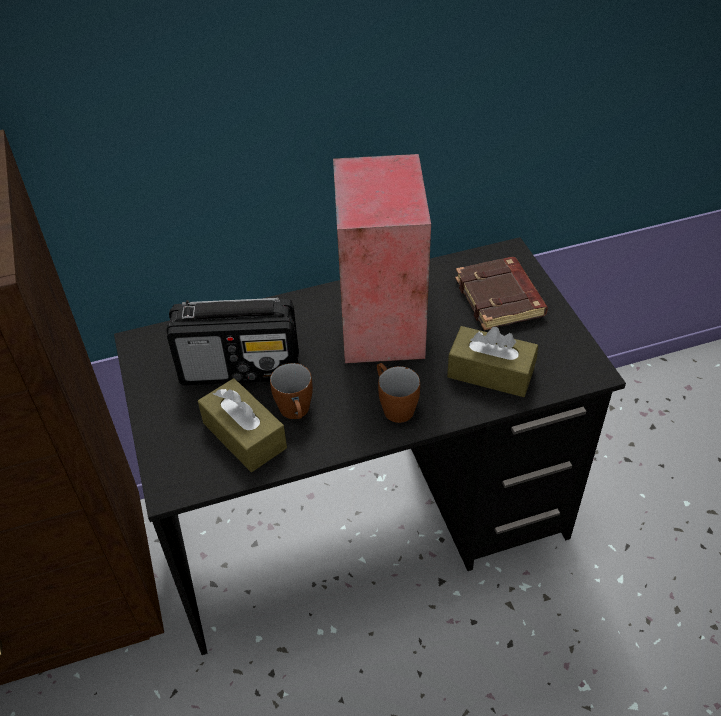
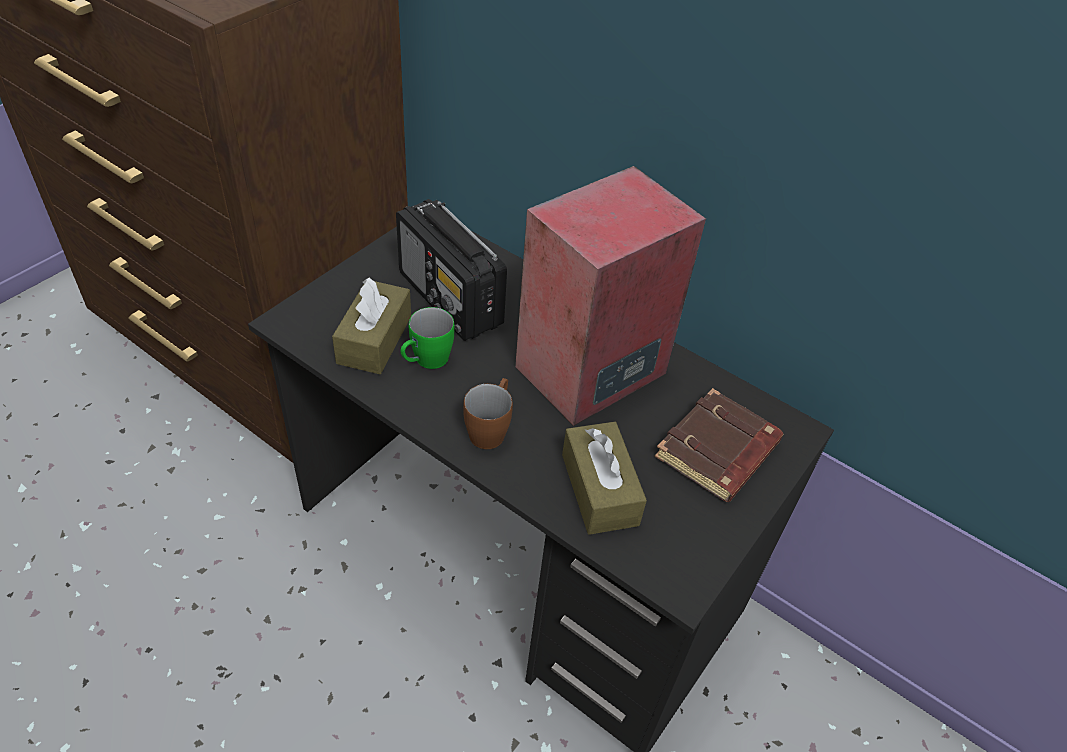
camera: 50 degrees right, 0 degrees up
(296, 413) = (426, 362): brown mug -> green mug

